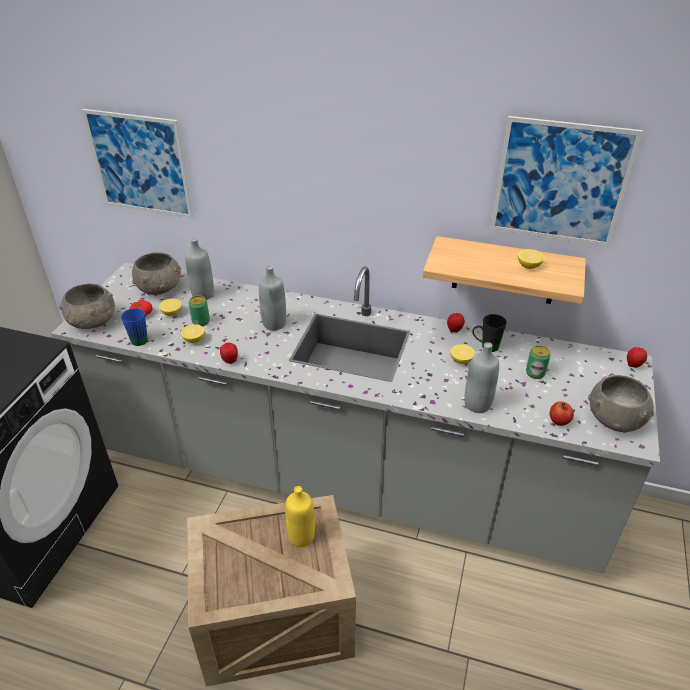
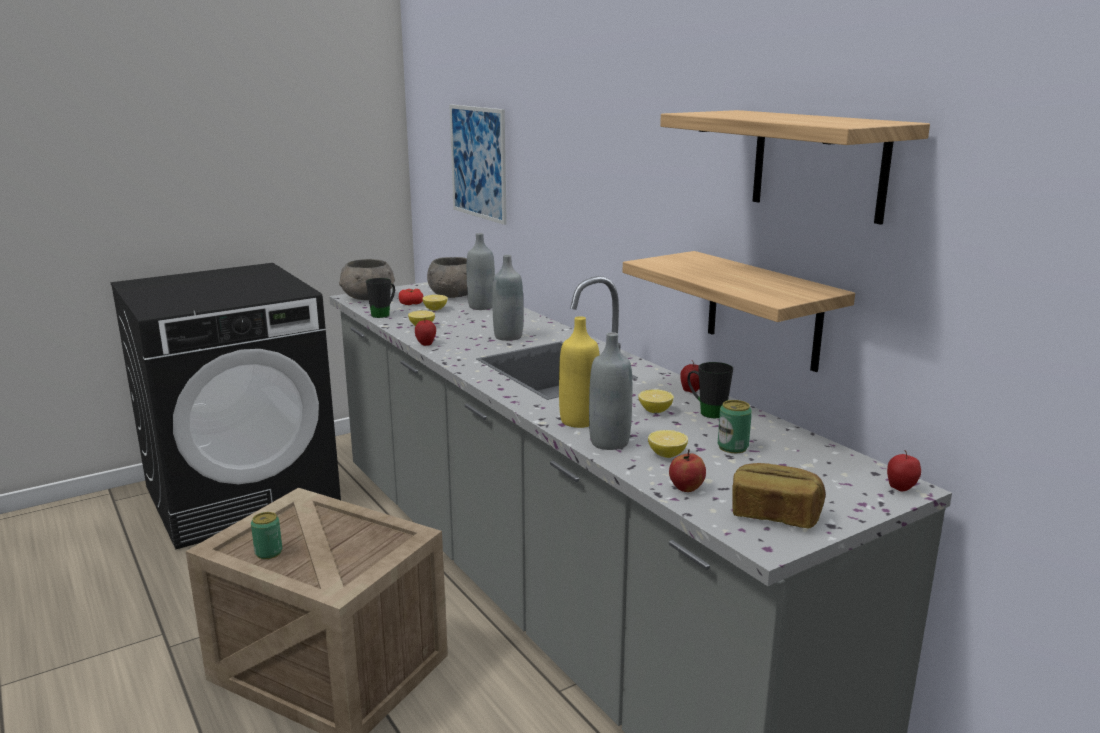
camera: 40 degrees right, 20 degrees down
(140, 338) = (384, 314): blue mug -> black mug
(201, 321) = (448, 319): can -> can (268, 552)
(301, 537) = (366, 546): yellow bottle -> yellow bottle (578, 421)
(528, 266) = (757, 281): lemon -> lemon (667, 455)
(560, 182) = (818, 164): picture -> shelf
(615, 418) = (774, 515): grey bowl -> bread

